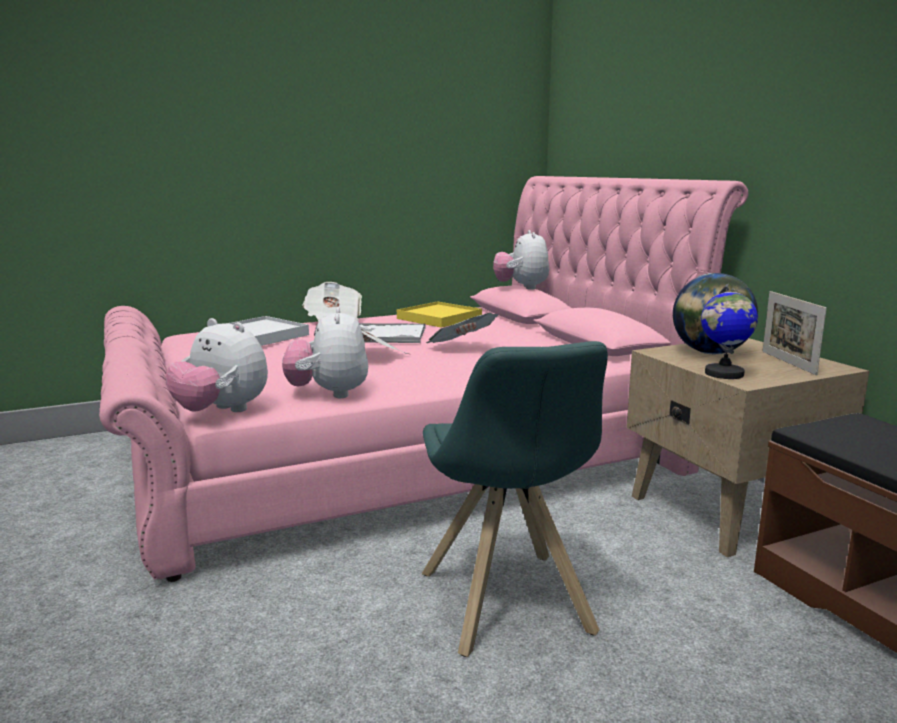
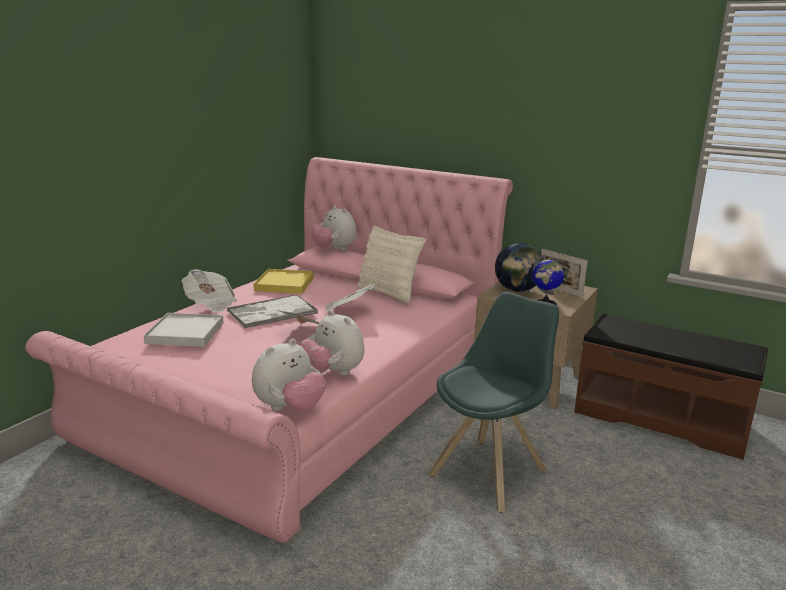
camera: 35 degrees left, 5 degrees up
(221, 412) = (289, 408): plush toy -> plush toy turned 45 degrees counterclockwise
(506, 602) = (489, 473): turquoise chair -> turquoise chair turned 90 degrees counterclockwise
(545, 342) = (389, 294): none -> beige pillow

